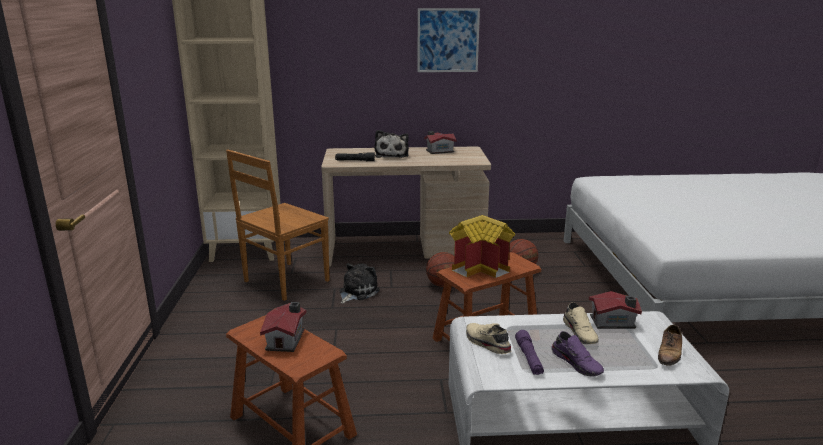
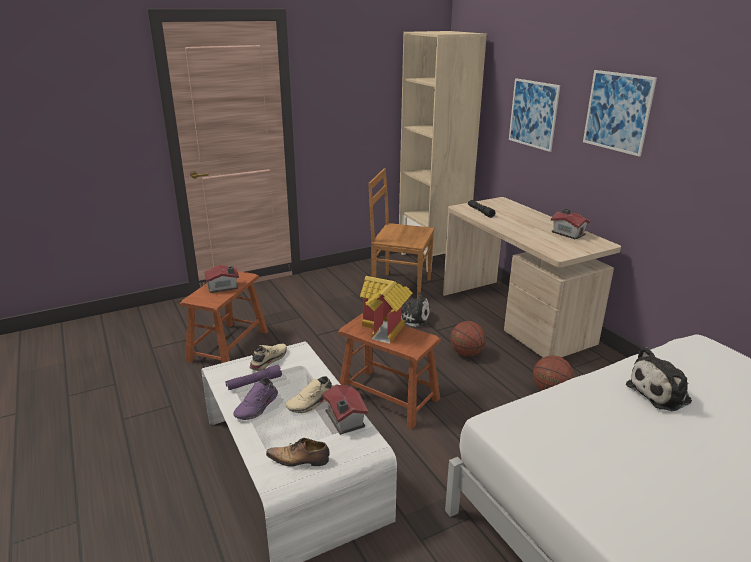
camera: 65 degrees right, 5 degrees up
(348, 58) = (533, 114): none -> picture
(392, 155) = (521, 219): plush toy -> plush toy (661, 393)

